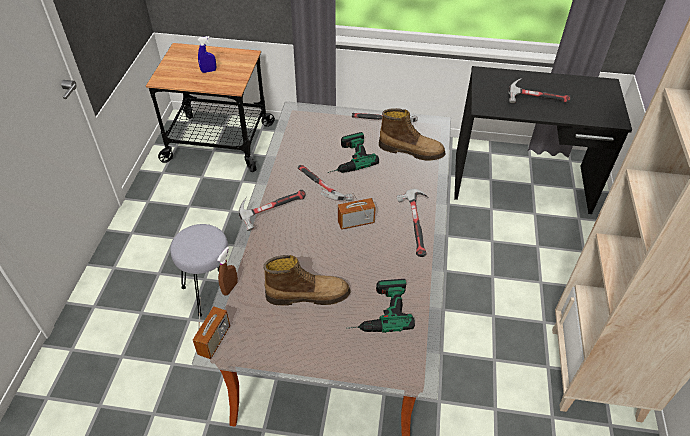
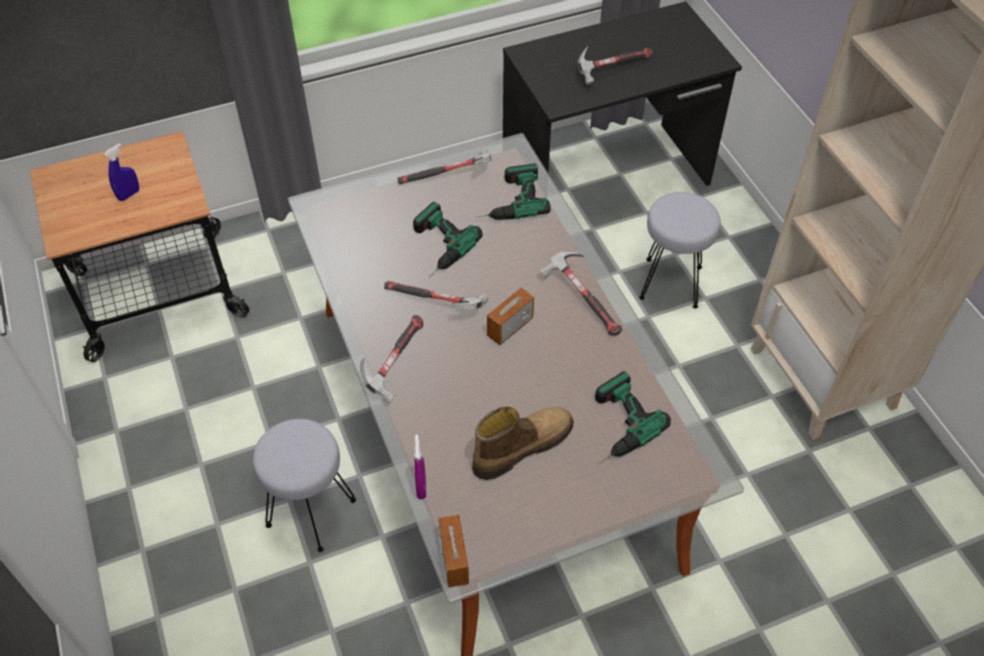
camera: 30 degrees left, 5 degrees up
(230, 288) = (421, 487): brown spray bottle -> purple spray bottle
(411, 150) = (507, 200): boot -> power drill
(522, 263) = (670, 283): none -> grey stool

